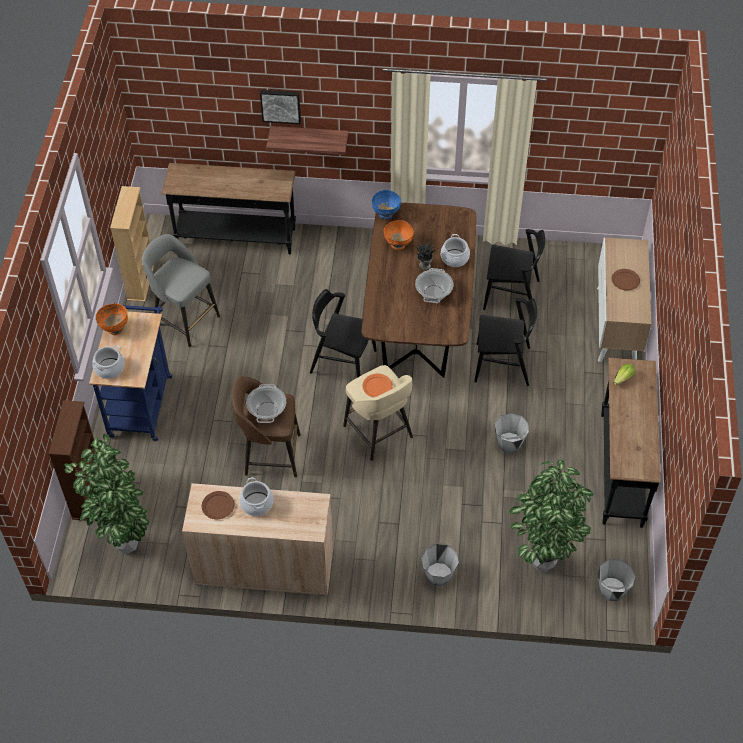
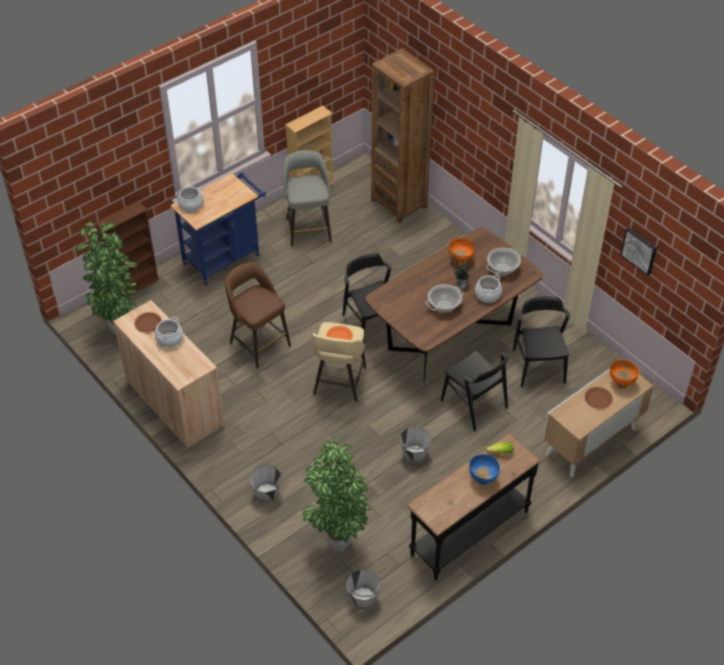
camera: 45 degrees right, 5 degrees down
(115, 329) = (221, 185): orange bowl -> orange bowl (621, 383)
(235, 238) = (399, 203): black console table -> brown bookcase
(267, 411) = (256, 300): cooking pot -> cooking pot (502, 269)
(280, 105) = (453, 107): picture -> picture (639, 250)
(309, 137) = (467, 147): shelf -> none
(386, 214) = (477, 236): blue bowl -> blue bowl (482, 479)
(511, 295) = (538, 366): black chair -> black chair turned 150 degrees counterclockwise

